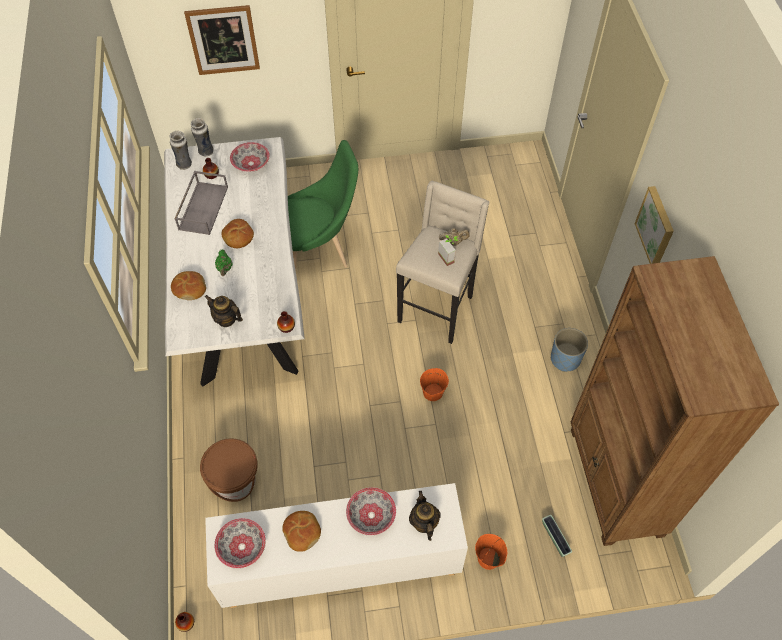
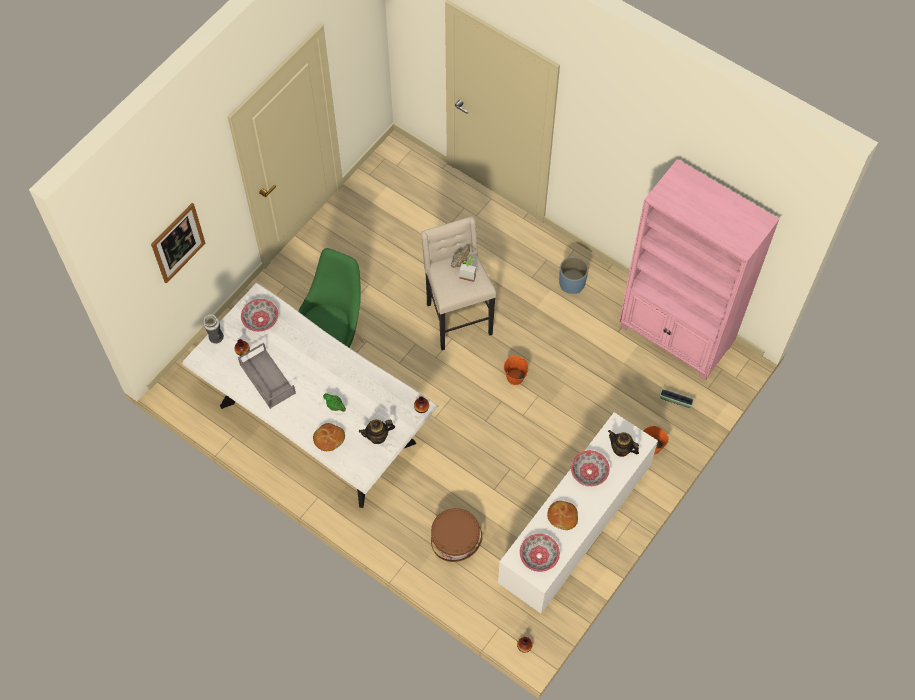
camera: 45 degrees left, 5 degrees up
(184, 164) = (213, 360): vase -> none
(238, 237) = (317, 378): bread -> none
(614, 483) = (676, 337): brown bookcase -> pink bookcase
(656, 226) = (601, 156): picture -> none

